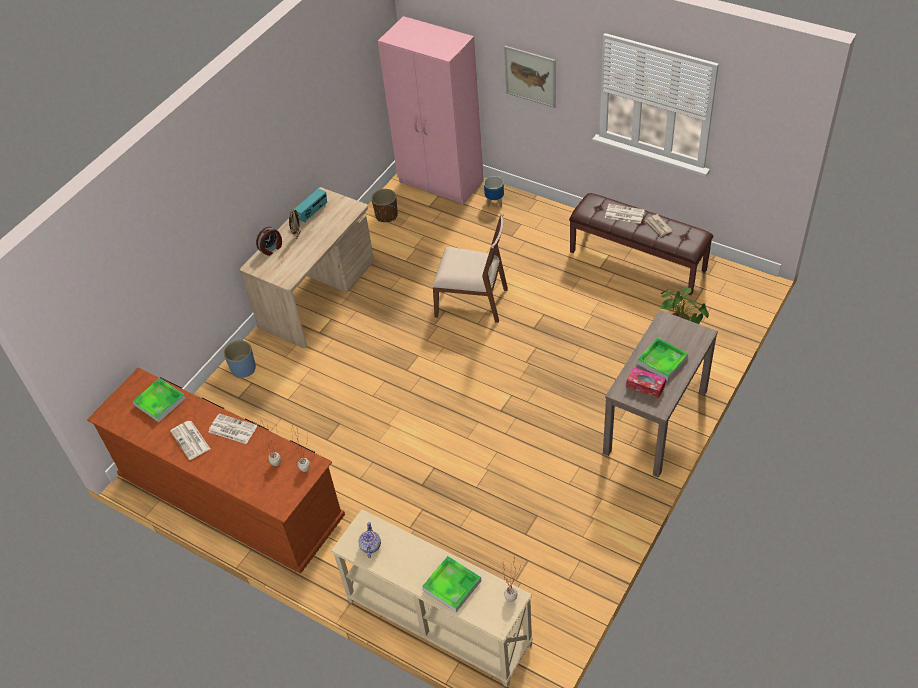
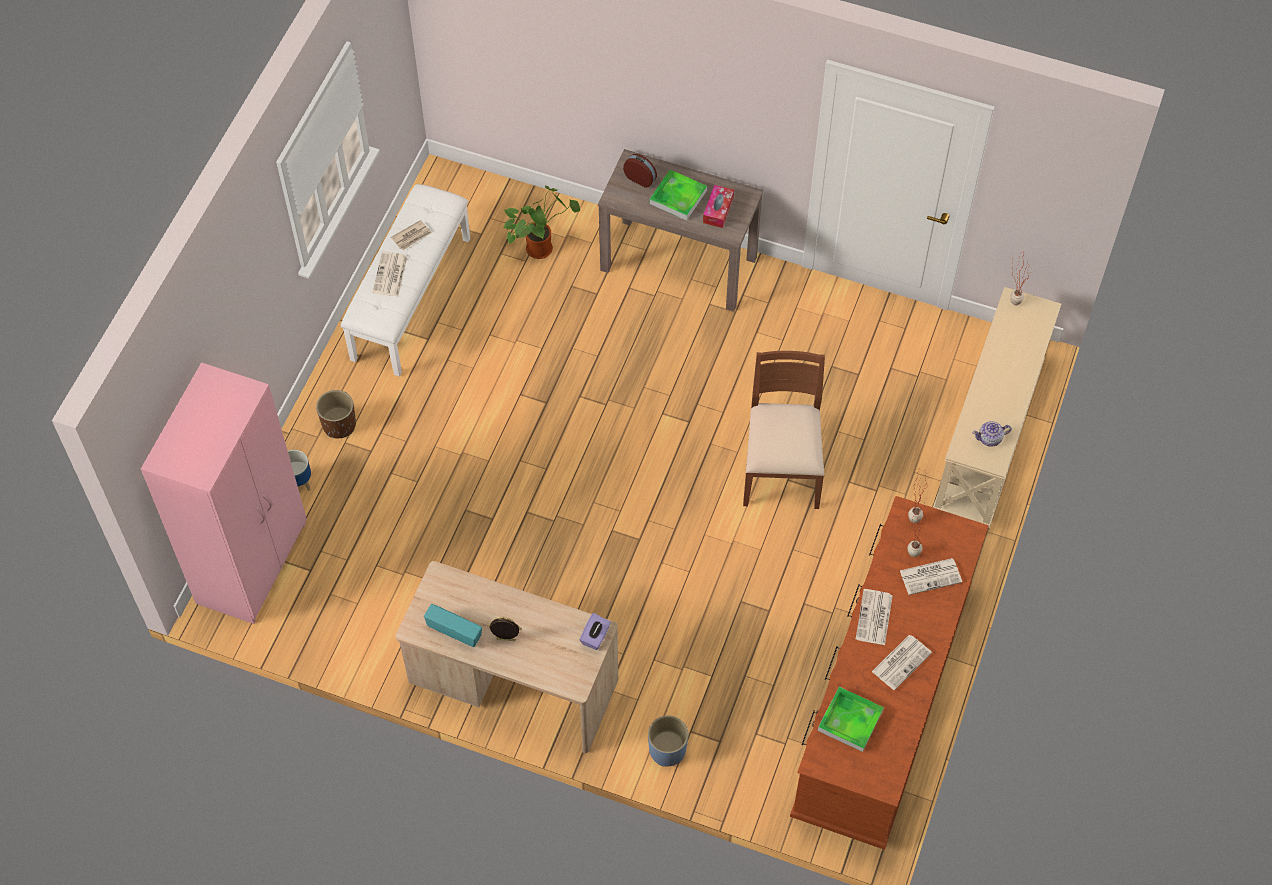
camera: 105 degrees left, 10 degrees up
(253, 472) = (931, 576): none -> newspaper
(271, 249) = (537, 669): alarm clock -> alarm clock (640, 178)
(283, 278) = (595, 637): none -> purple tissue box
(386, 215) = (333, 626): brown planter -> brown planter (339, 425)
(452, 585) = (1015, 355): tray -> none
(472, 301) = (506, 481): brown chair -> brown chair (781, 467)
(530, 76) = (244, 315): picture -> none
(638, 260) = (410, 297): brown bench -> white bench

